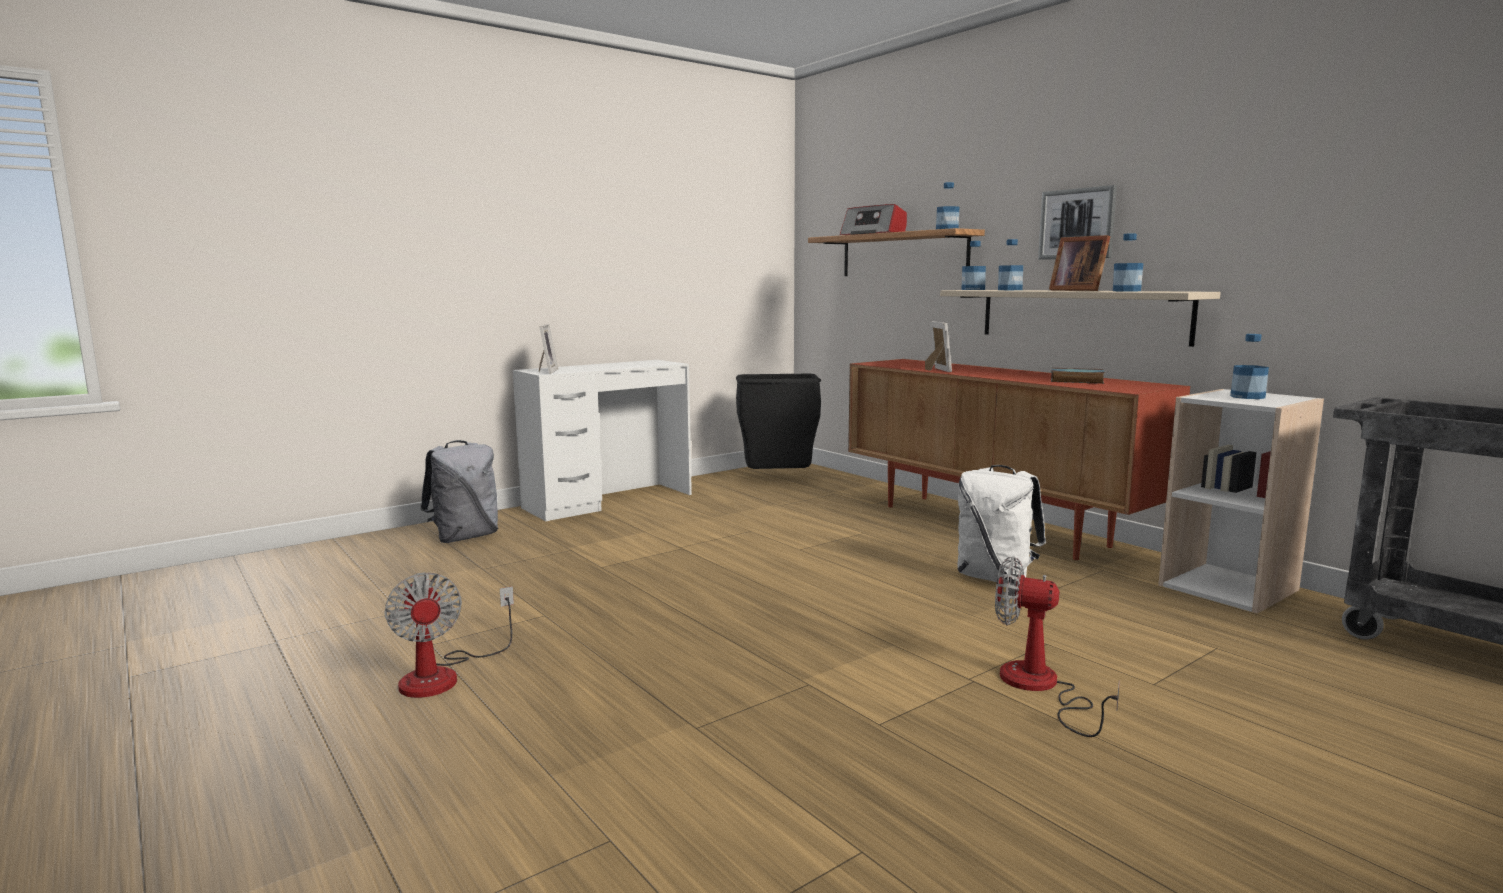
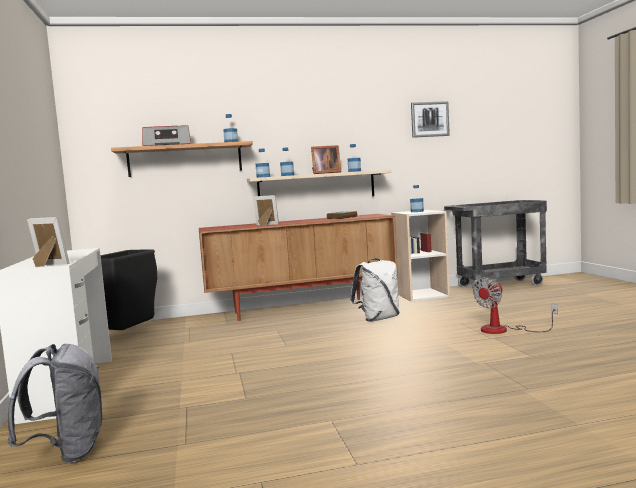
camera: 65 degrees left, 5 degrees down
(444, 674) = (423, 457): fan -> none
(1077, 224) = (308, 140): picture -> picture (429, 119)

